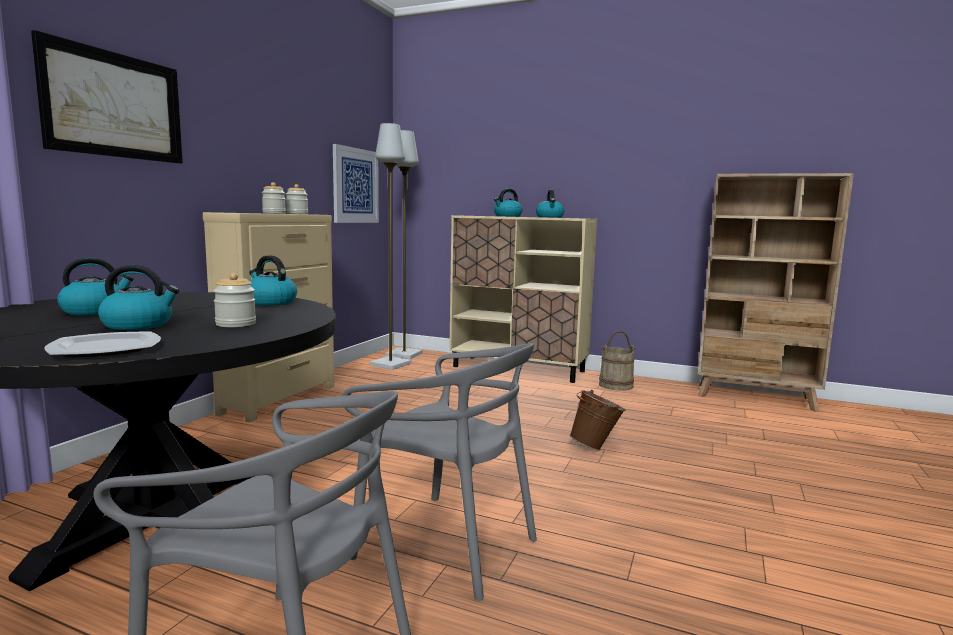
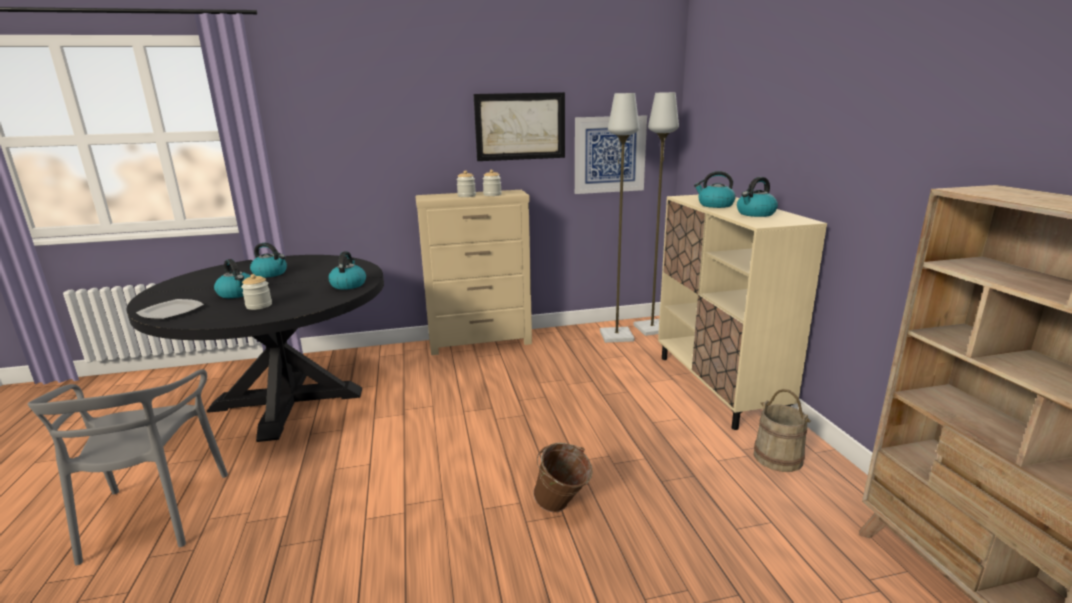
camera: 55 degrees right, 10 degrees up
(114, 105) = (344, 127): picture -> picture (520, 126)
(446, 544) = (313, 504): grey chair -> none

